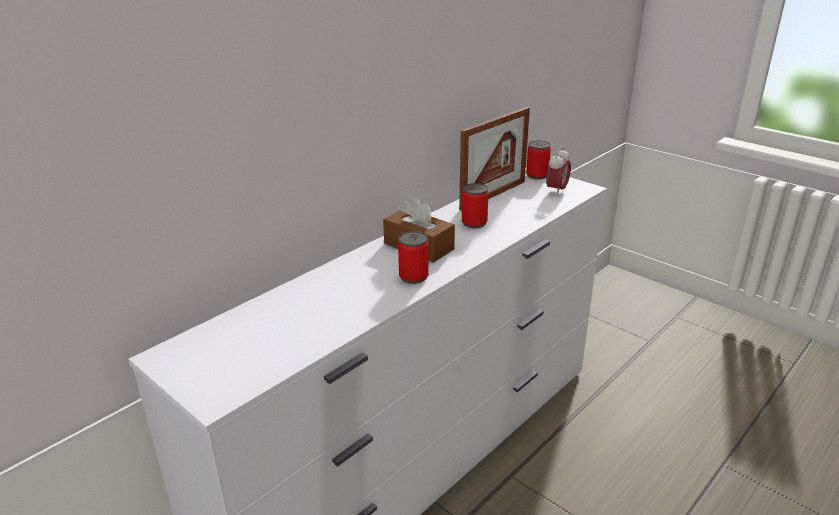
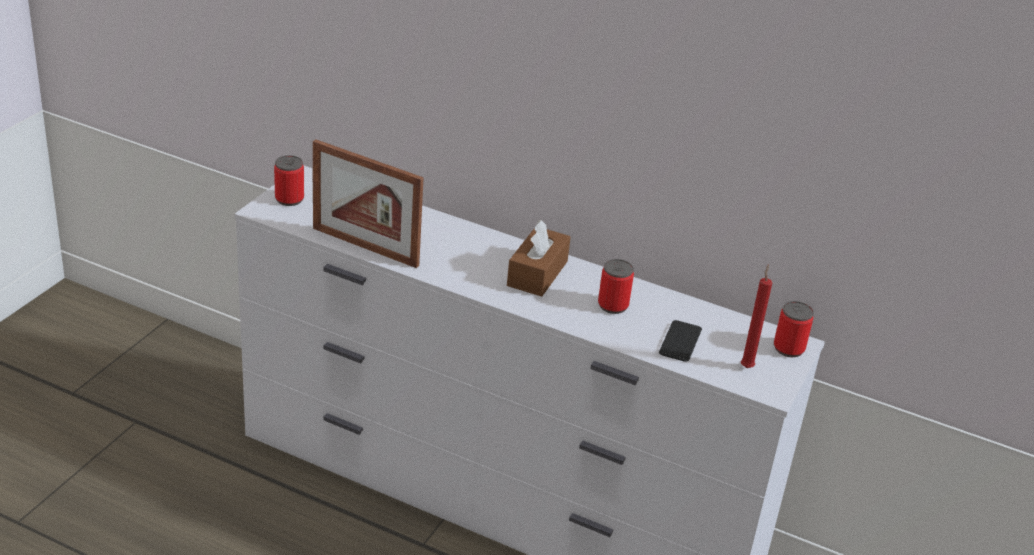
camera: 70 degrees right, 5 degrees up
(413, 276) = (473, 277): can -> can (289, 199)
(493, 195) = (699, 315): picture frame -> picture frame (365, 246)
(526, 207) = (680, 342): none -> phone
(556, 190) = (747, 366): alarm clock -> red candle

